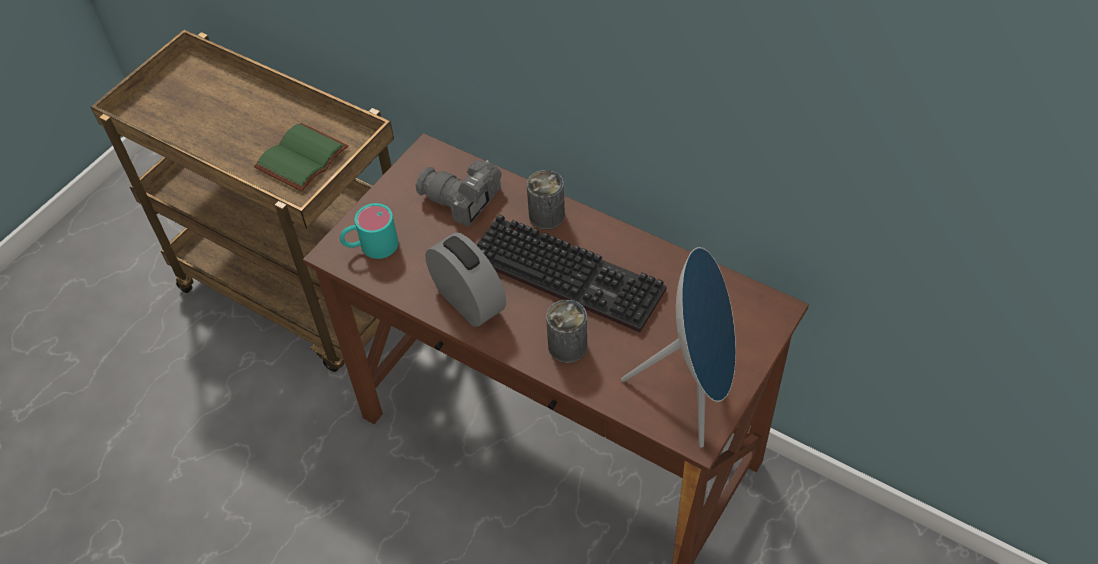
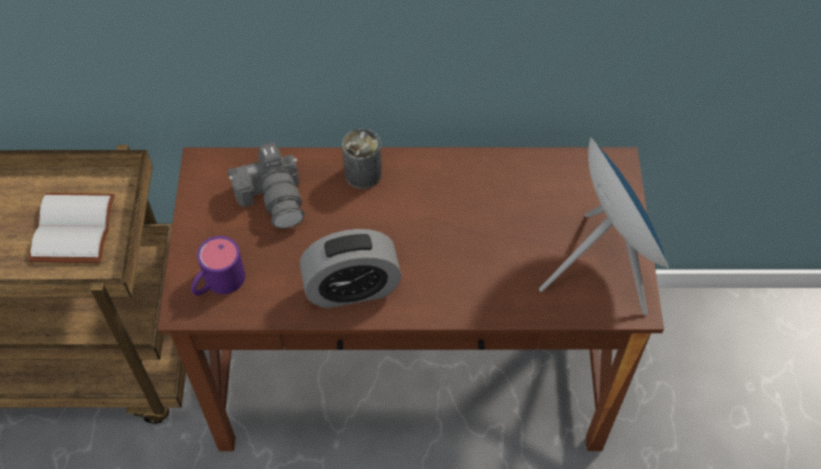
camera: 35 degrees left, 5 degrees up
(303, 160) = (75, 230): green book -> white book
(371, 246) = (217, 283): turquoise mug -> purple mug
(462, 201) = (274, 197): camera -> camera turned 105 degrees counterclockwise
(468, 301) = (352, 288): alarm clock -> alarm clock turned 150 degrees clockwise
(567, 346) = (471, 285): can -> none
(571, 273) = (425, 217): keyboard -> none

